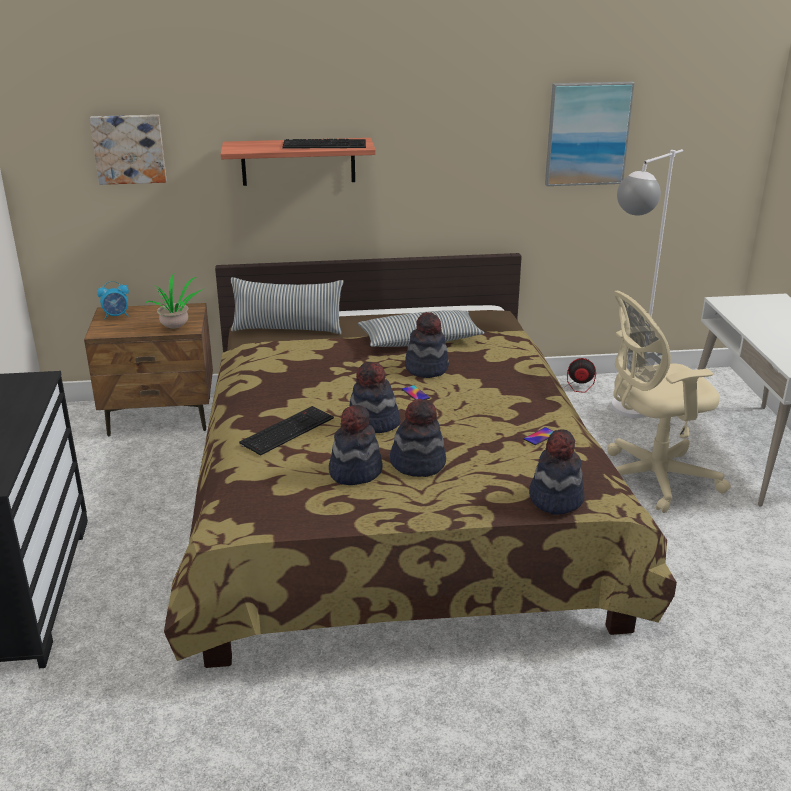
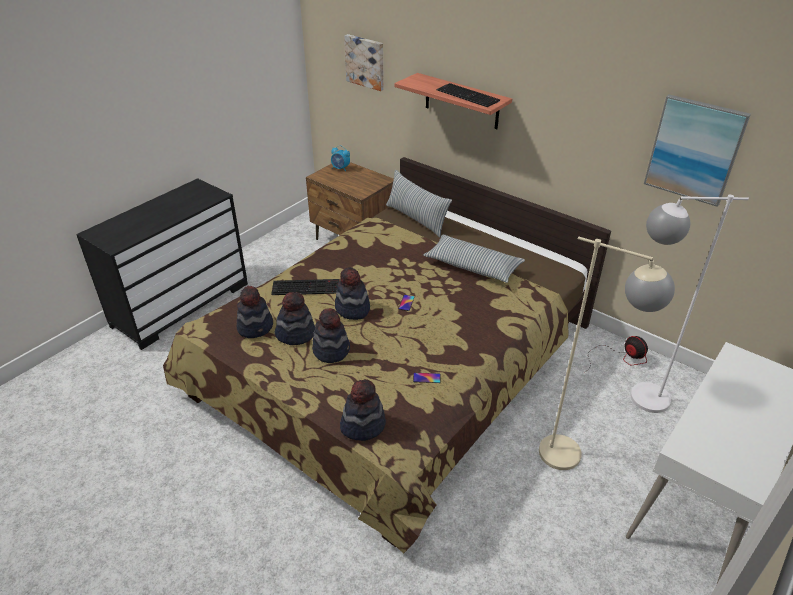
camera: 45 degrees right, 10 degrees up
(176, 327) = (356, 189): potted plant -> none
(427, 368) = (442, 288): hat -> hat (256, 327)
(650, 479) = (574, 459): beige office chair -> beige floor lamp

